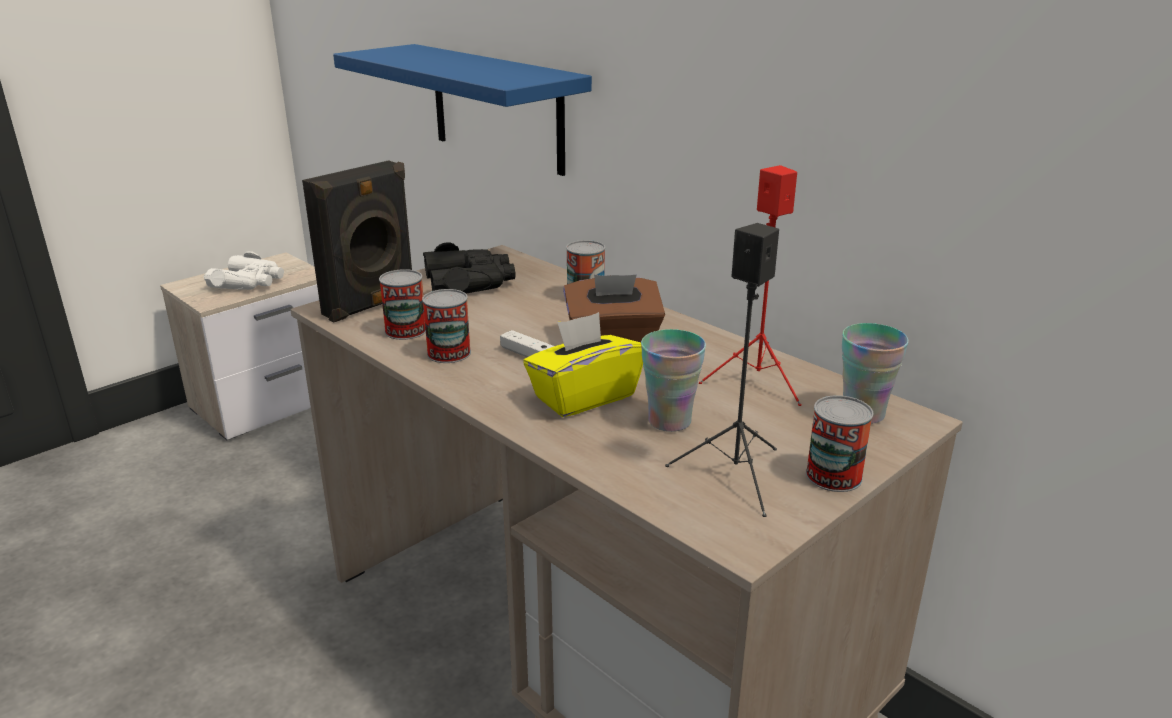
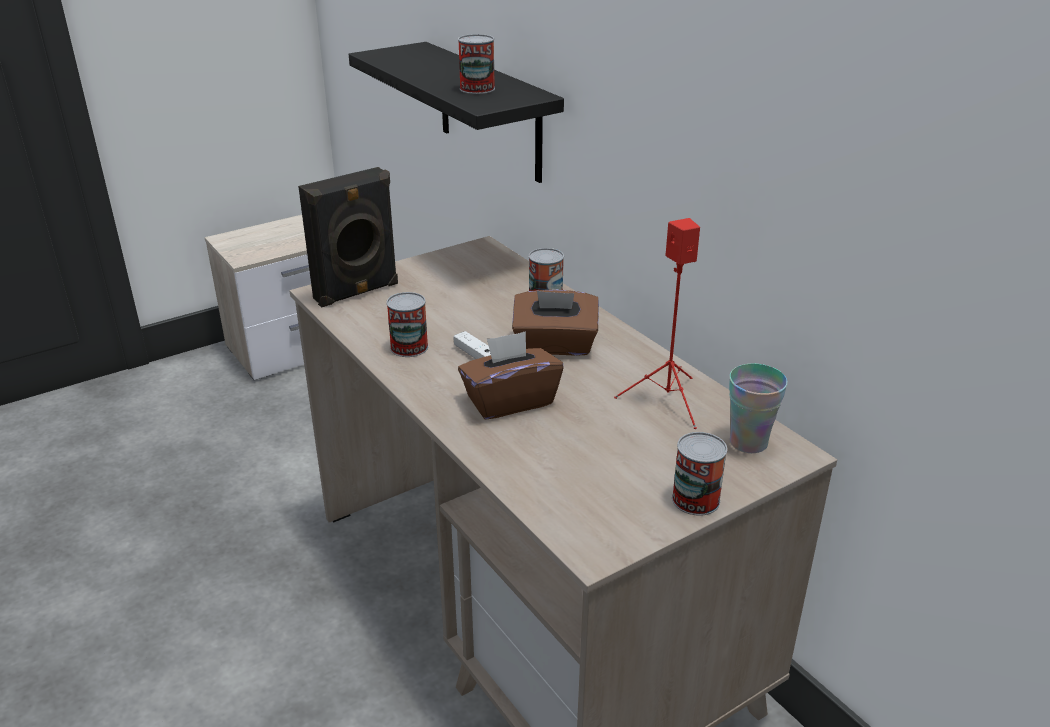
camera: 10 degrees right, 5 degrees up
(249, 282) = (280, 240): white binoculars -> none
(405, 330) = (379, 321): can -> can (477, 89)
(469, 282) = (448, 275): black binoculars -> none
(496, 108) = (489, 112): blue shelf -> black shelf
(584, 396) = (510, 401): yellow tissue box -> brown tissue box
(669, 421) = (574, 432): cup -> none
(736, 476) = (611, 490): black speaker -> none

